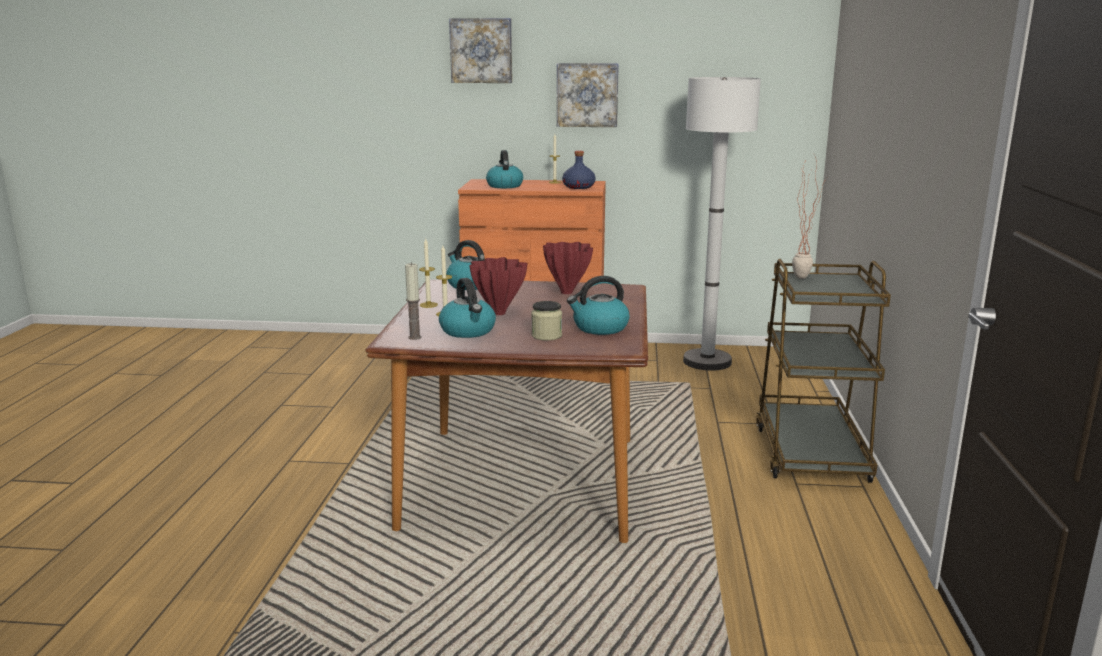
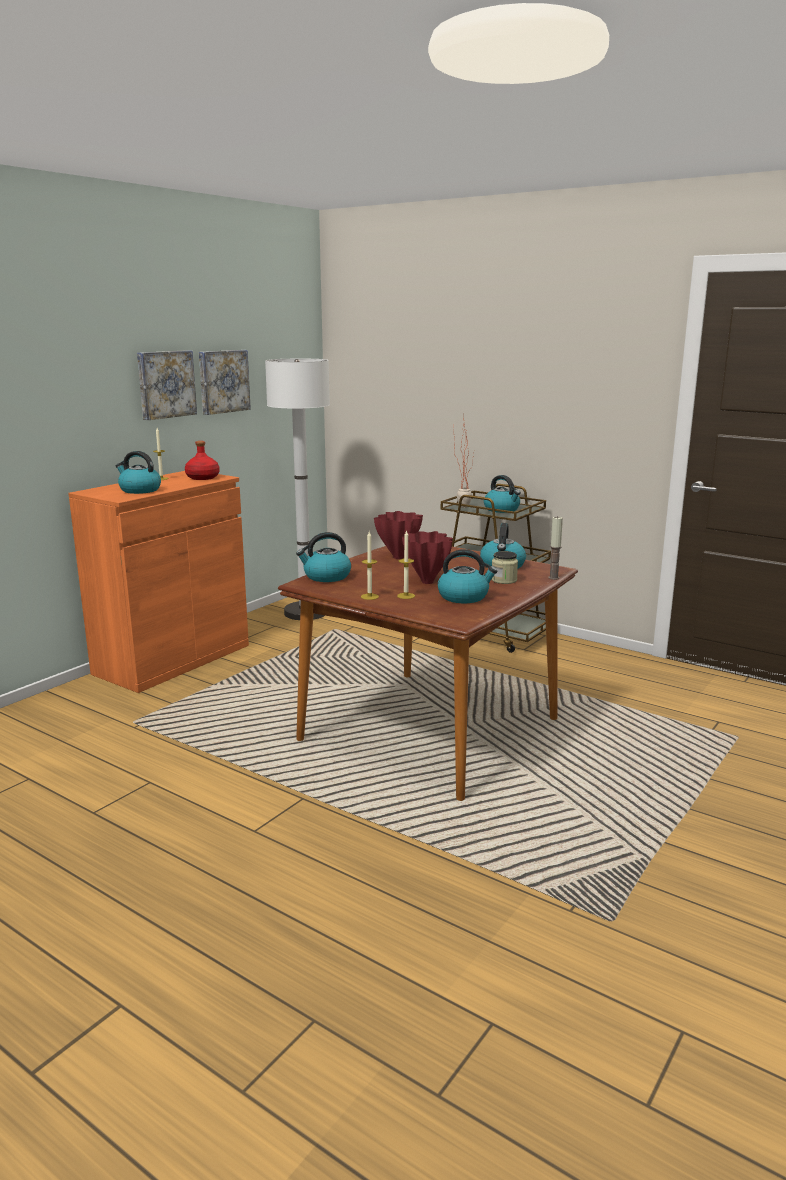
camera: 60 degrees left, 0 degrees up
(415, 337) = (460, 613): candle -> candle (553, 578)
(481, 50) = (62, 342): picture -> picture (222, 381)
(578, 187) = (203, 478): blue bottle -> red bottle
(827, 291) = (502, 509): none -> kettle

